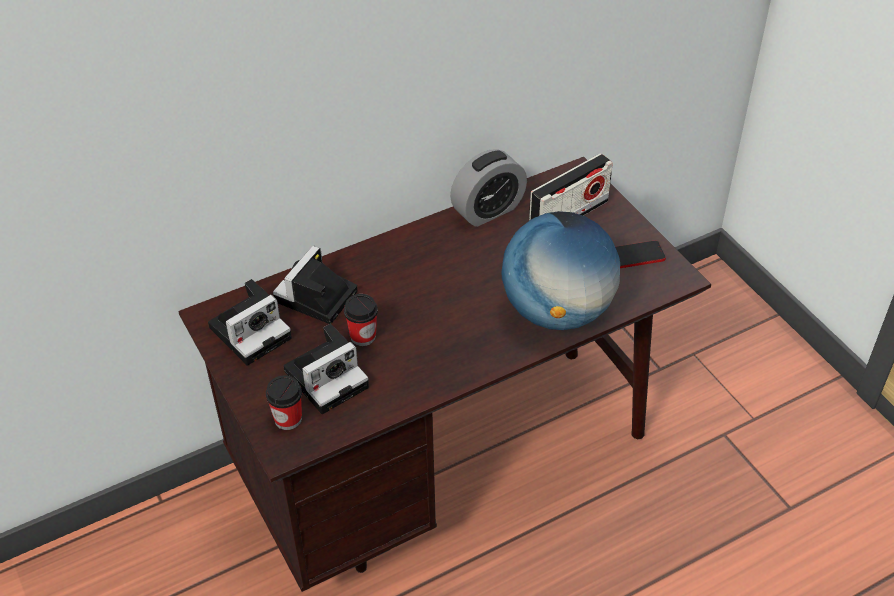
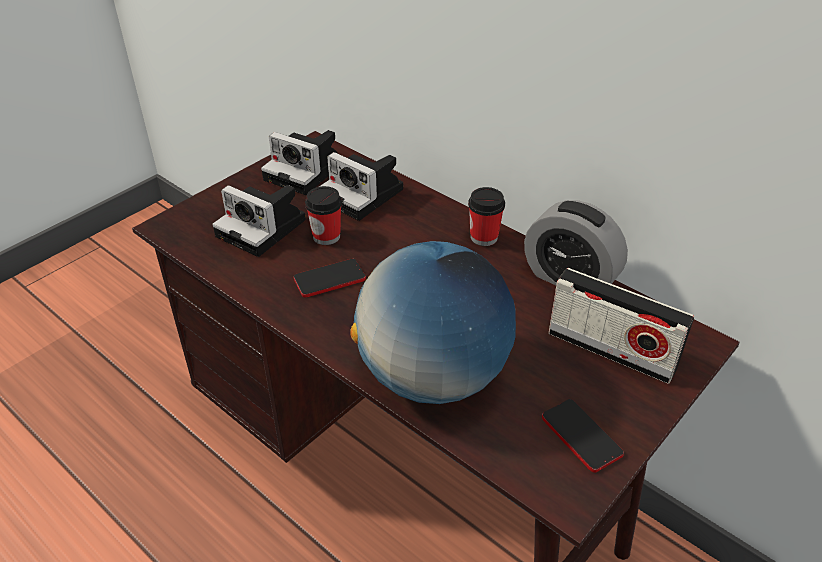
camera: 70 degrees right, 5 degrees down
(288, 419) = (204, 219): cup -> cup (484, 237)
(315, 298) = (364, 195): camera -> camera turned 150 degrees counterclockwise
(423, 345) = (329, 279): none -> phone

